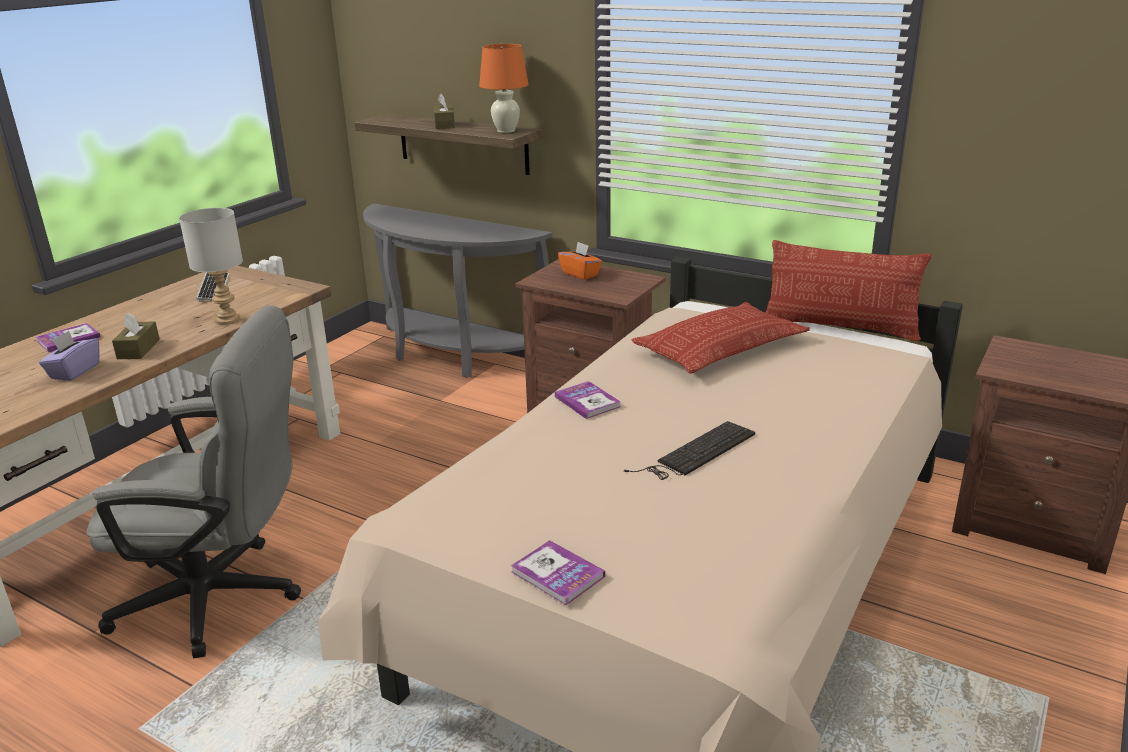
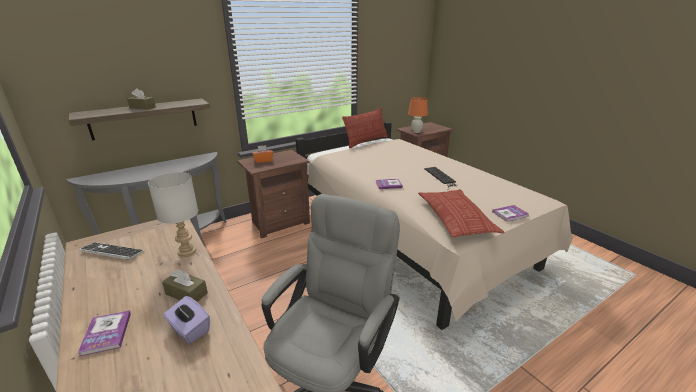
camera: 65 degrees left, 0 degrees up
(506, 131) = (189, 102): orange table lamp -> orange table lamp (416, 132)
(720, 348) = (366, 157): pillow -> pillow (455, 217)

